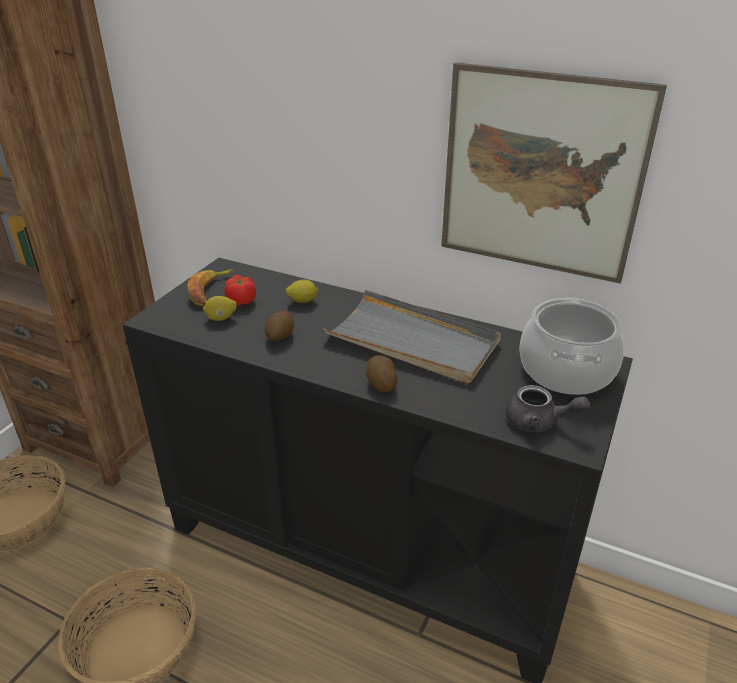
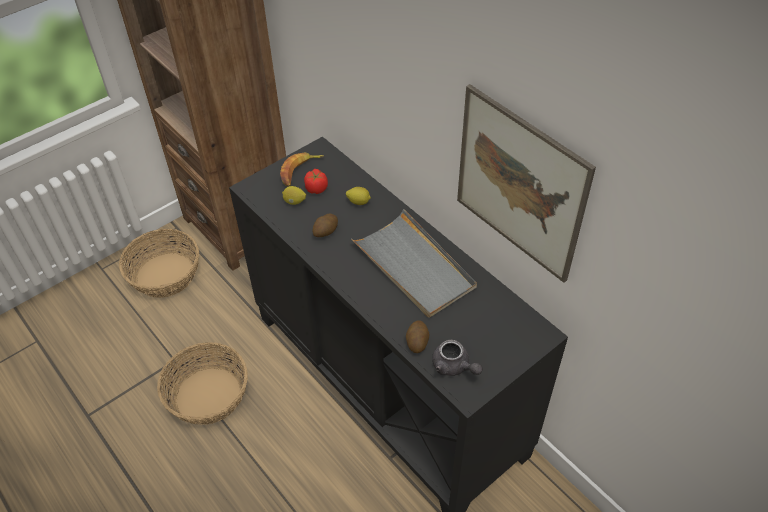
camera: 25 degrees right, 15 degrees up
(381, 383) = (369, 297): potato -> potato (417, 342)
(565, 370) = (507, 330): cooking pot -> none

